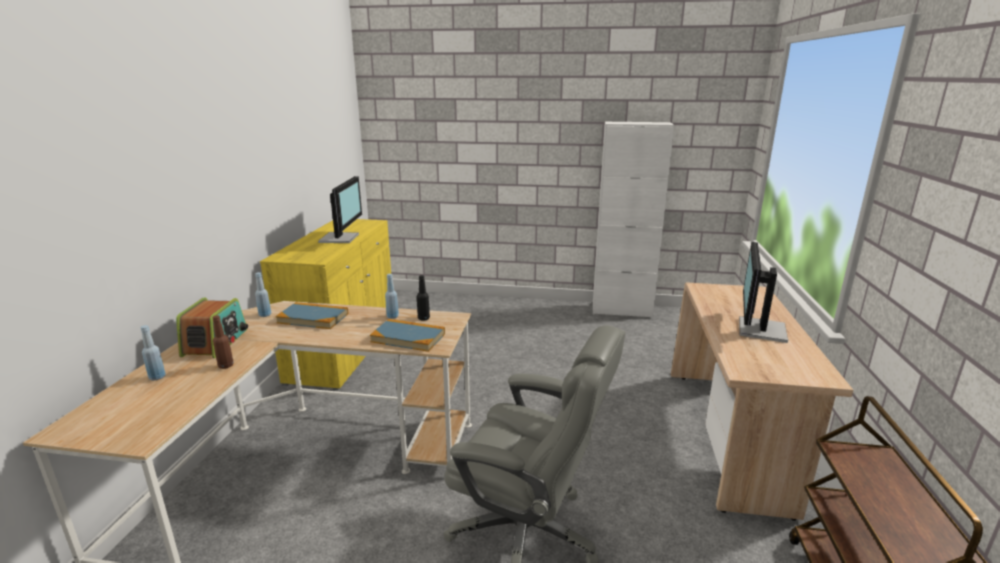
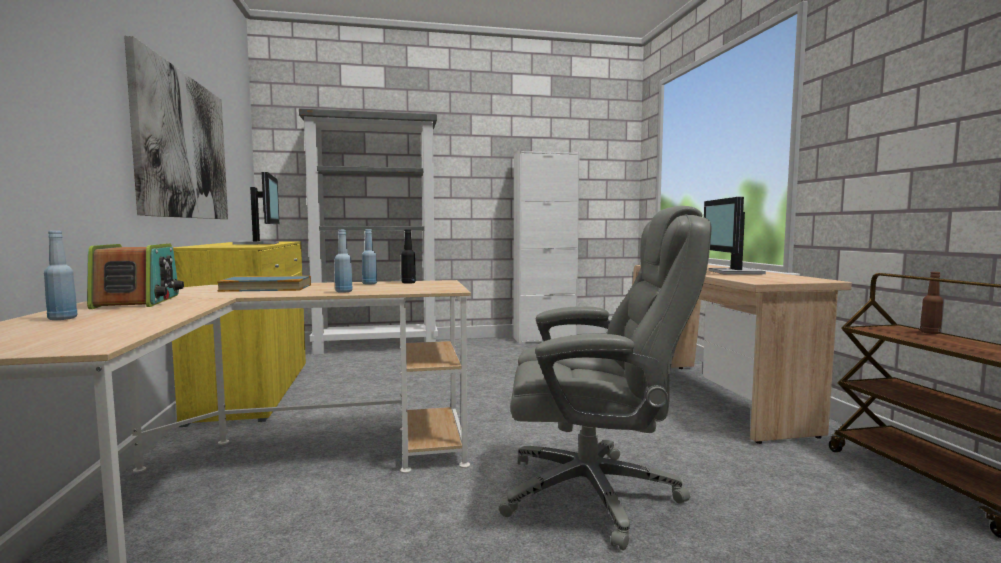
camera: 20 degrees left, 15 degrees down
(226, 365) = (174, 309): brown bottle -> brown bottle (930, 332)
(265, 315) = (193, 289): blue bottle -> blue bottle (344, 291)
(275, 166) = (183, 146): none -> picture
(408, 338) = (407, 289): book -> none
(463, 302) = (377, 347): none -> grey bookcase

